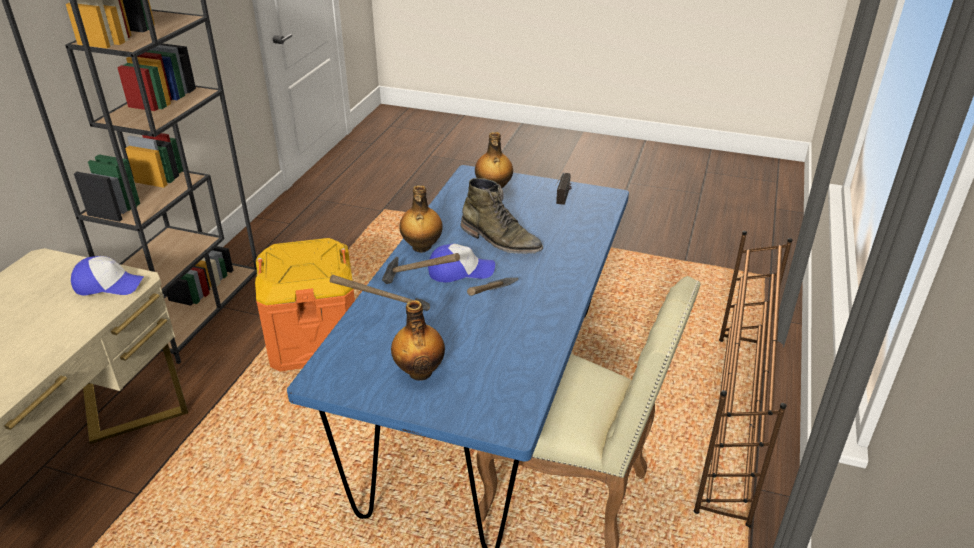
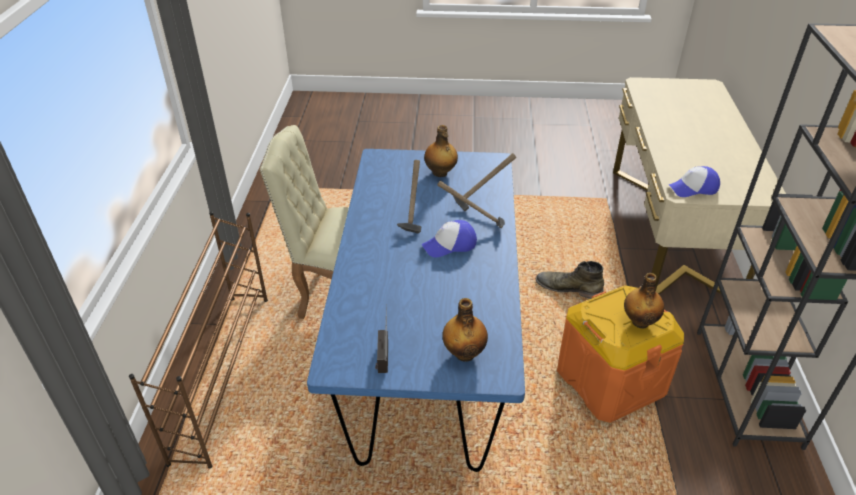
camera: 165 degrees right, 5 degrees up
(421, 247) = (495, 262): bottle -> bottle (640, 321)
(500, 240) = (429, 282): green boot -> green boot (568, 288)

